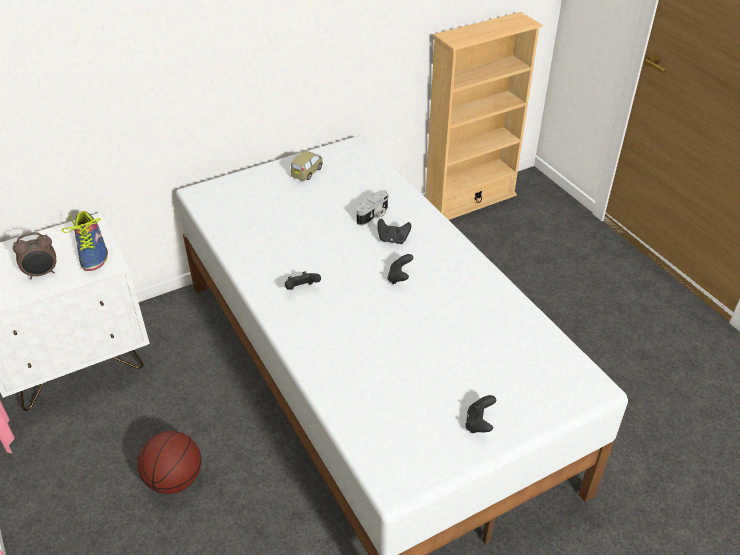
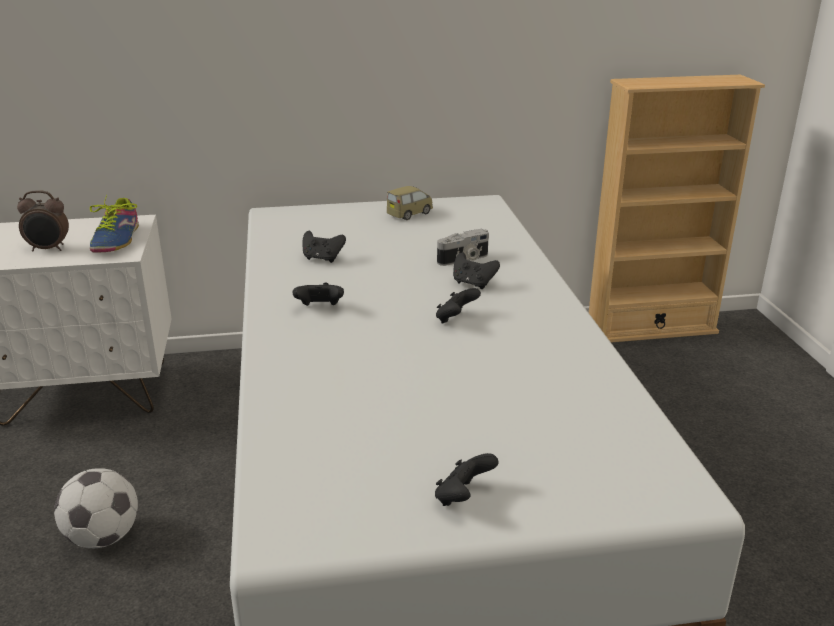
camera: 20 degrees right, 15 degrees down
(175, 479) = (103, 537): basketball -> football
(272, 237) = (322, 258): none -> black game controller

